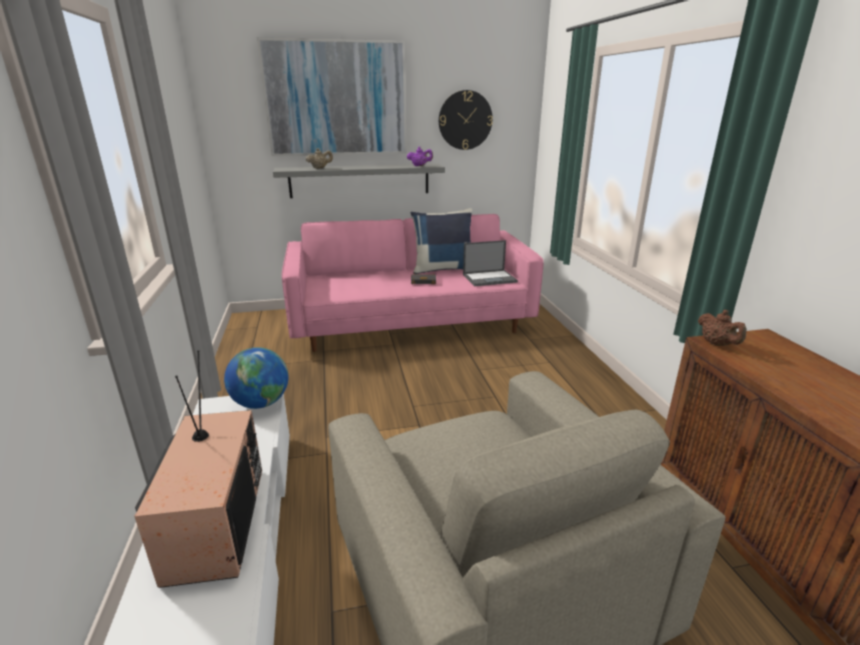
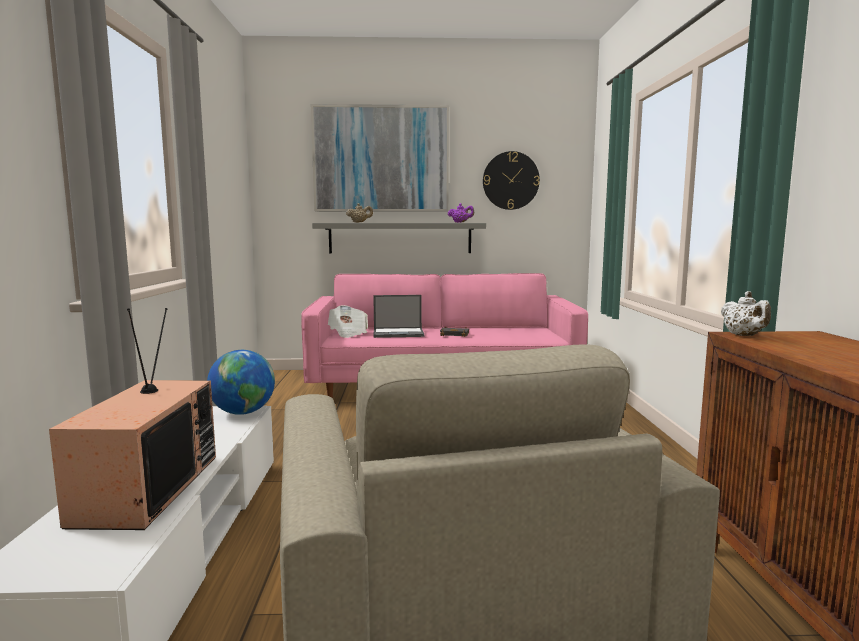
camera: 10 degrees right, 15 degrees down
(323, 285) = (347, 333): none -> newspaper
(443, 269) = (481, 328): blue pillow -> none
(490, 278) = (529, 335): laptop -> laptop (399, 333)
(717, 344) = (744, 335): brown teapot -> white teapot

